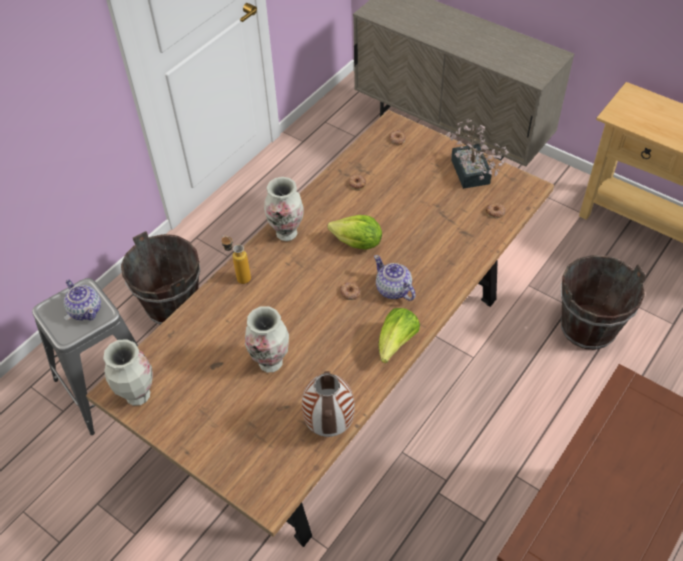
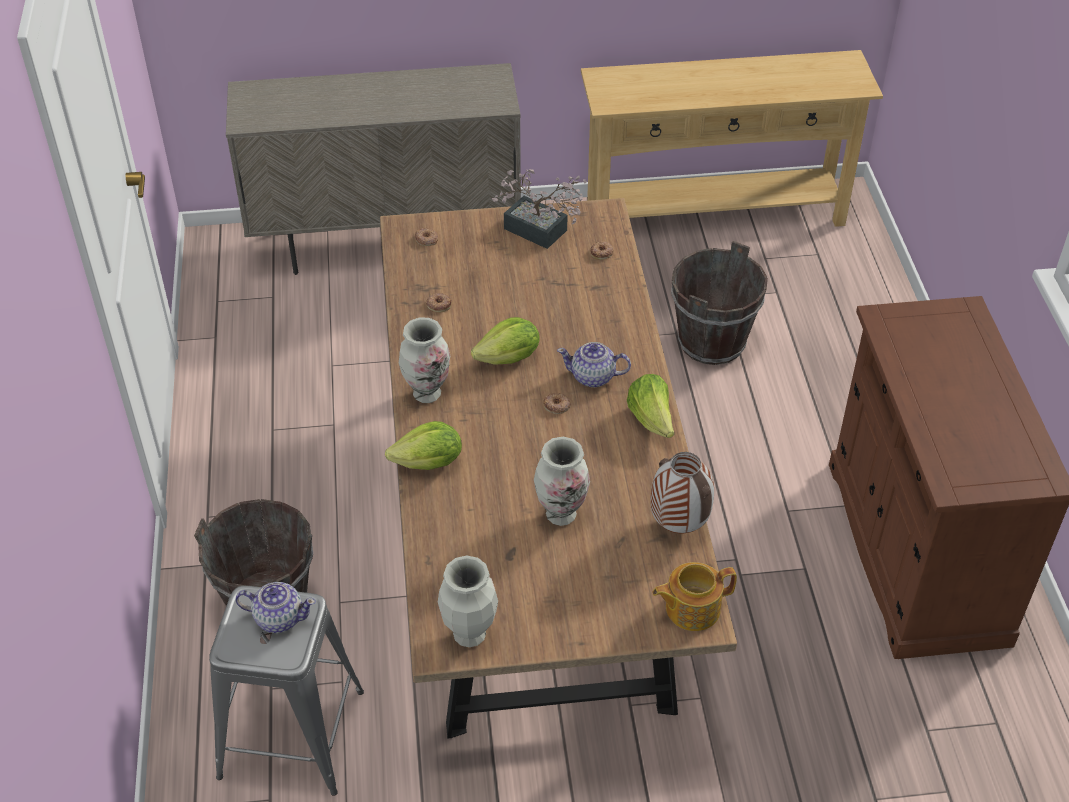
camera: 45 degrees left, 5 degrees down
(239, 276) = (429, 463): bottle -> lettuce
(272, 485) = (691, 608): none -> teapot

